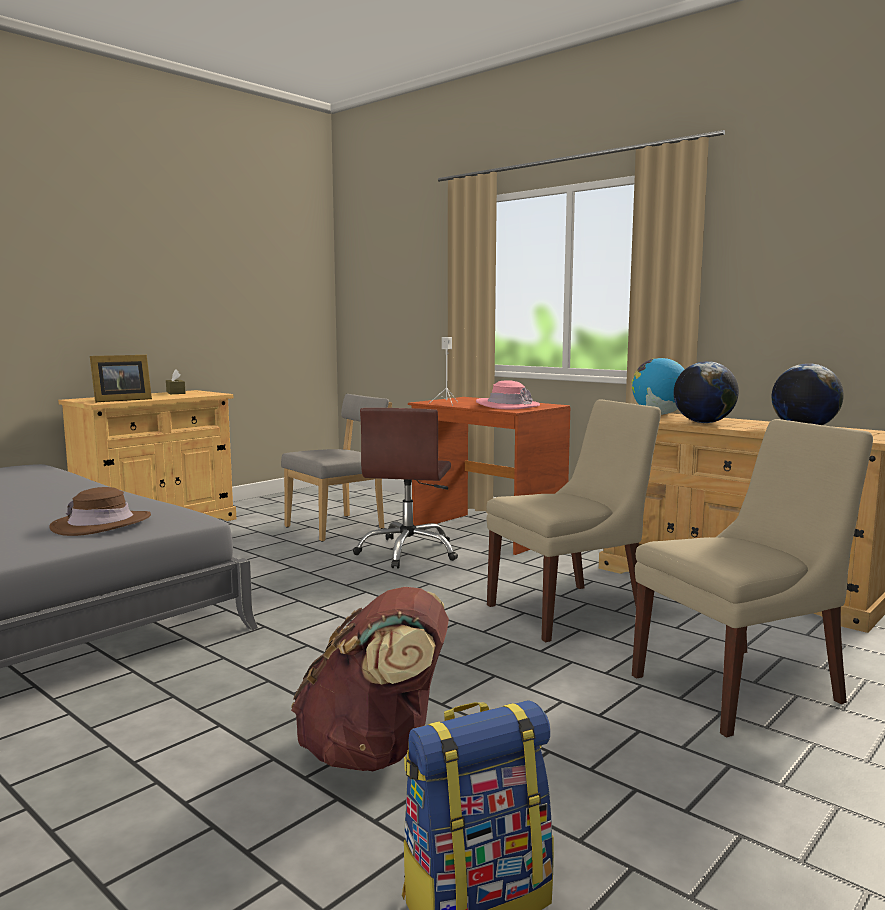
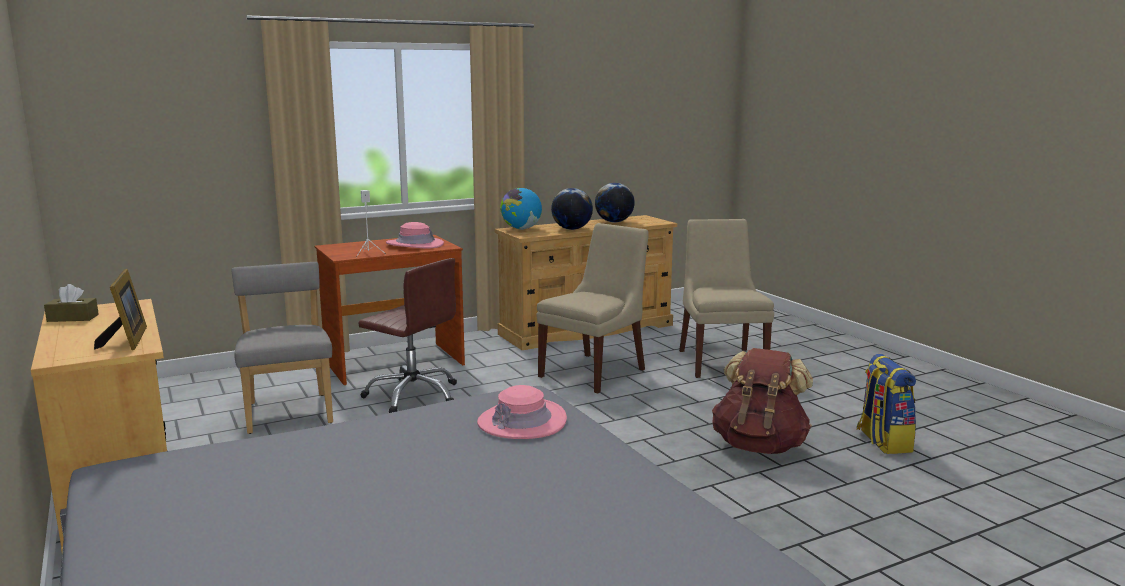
camera: 70 degrees left, 5 degrees up
(101, 524) = (522, 421): brown hat -> pink hat
(570, 611) = (594, 372): beige chair -> beige chair turned 45 degrees clockwise

